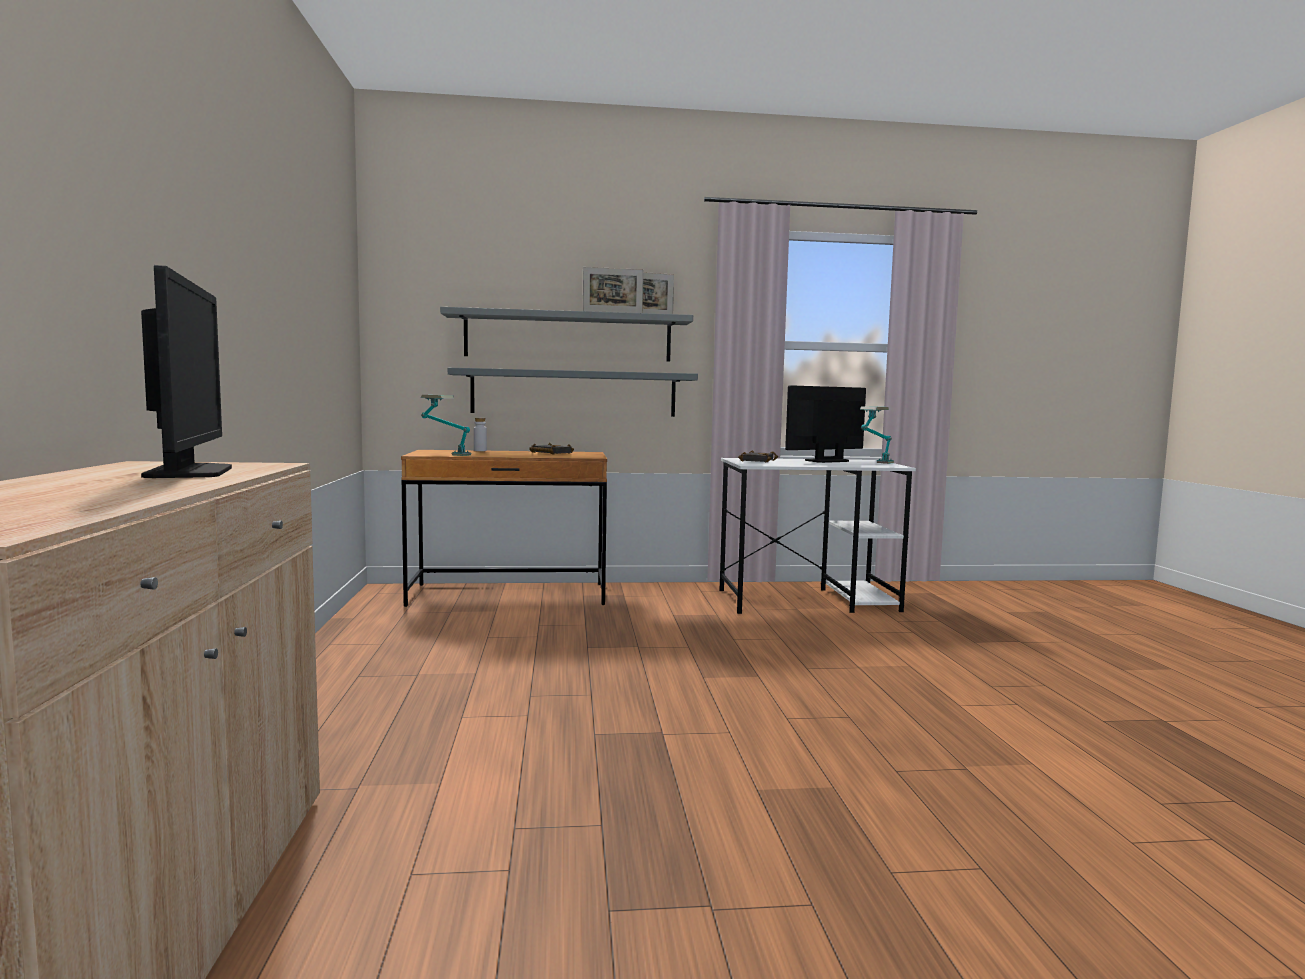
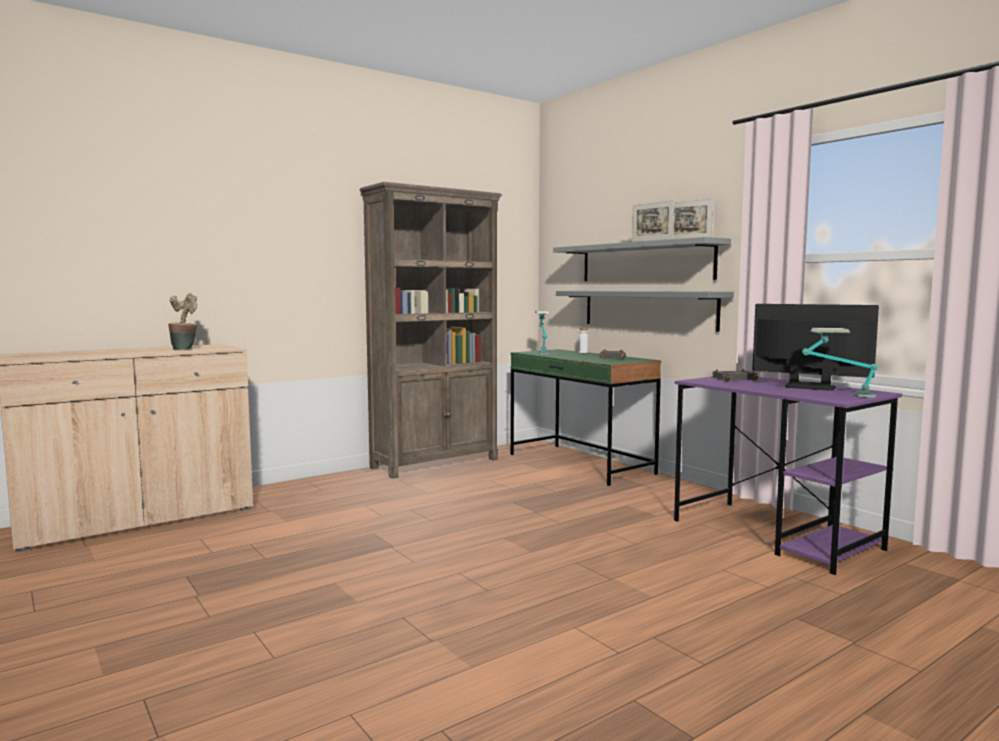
camera: 60 degrees right, 0 degrees up
(189, 472) = (185, 349): monitor -> potted plant
(350, 642) = (436, 463): none -> brown bookcase
(509, 594) = (580, 464): brown desk -> green desk
(809, 600) = (775, 535): white desk -> purple desk

